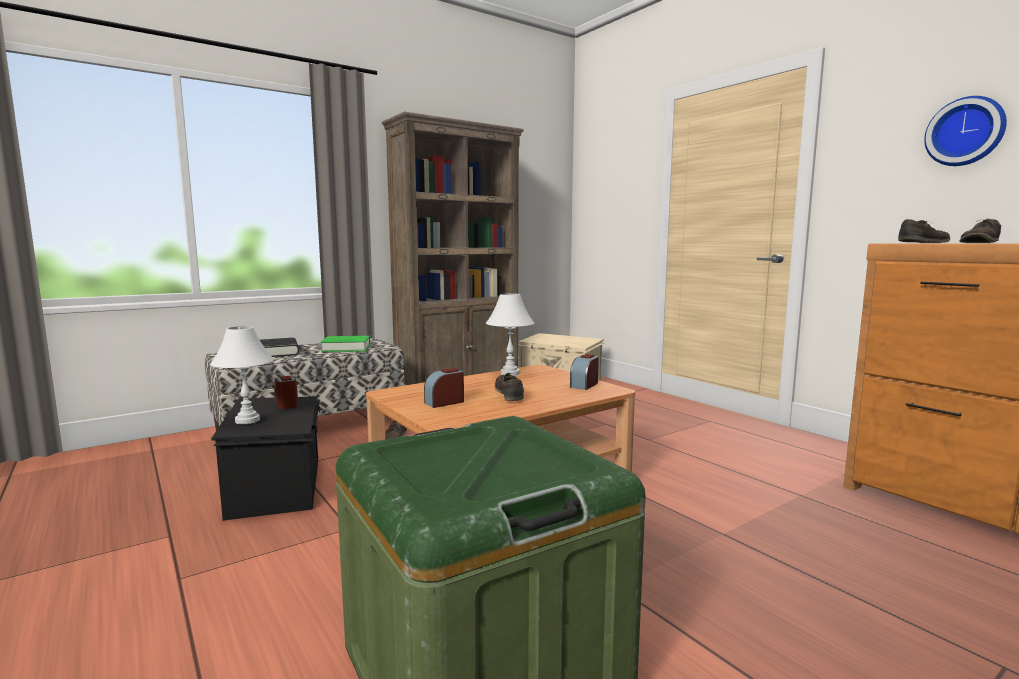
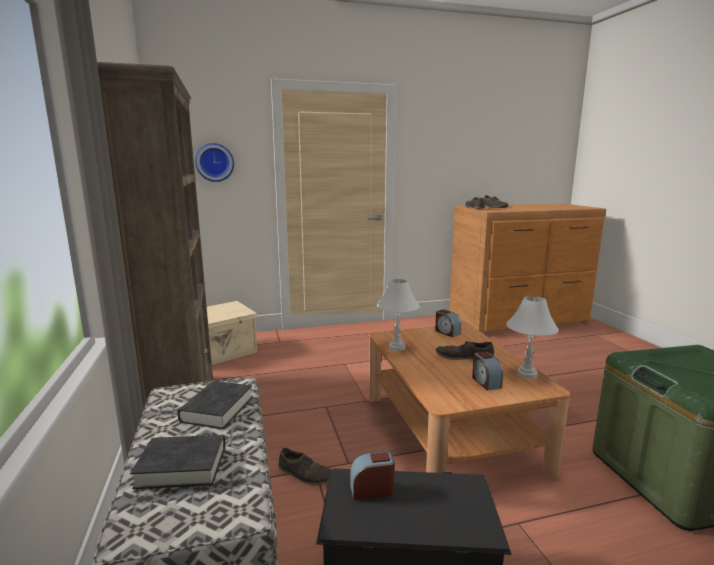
camera: 70 degrees left, 5 degrees up
(247, 420) = (443, 520): white table lamp -> white table lamp (527, 374)
(346, 348) = (217, 409): green book -> black book
(965, 132) = (463, 150): wall clock -> wall clock (214, 162)

